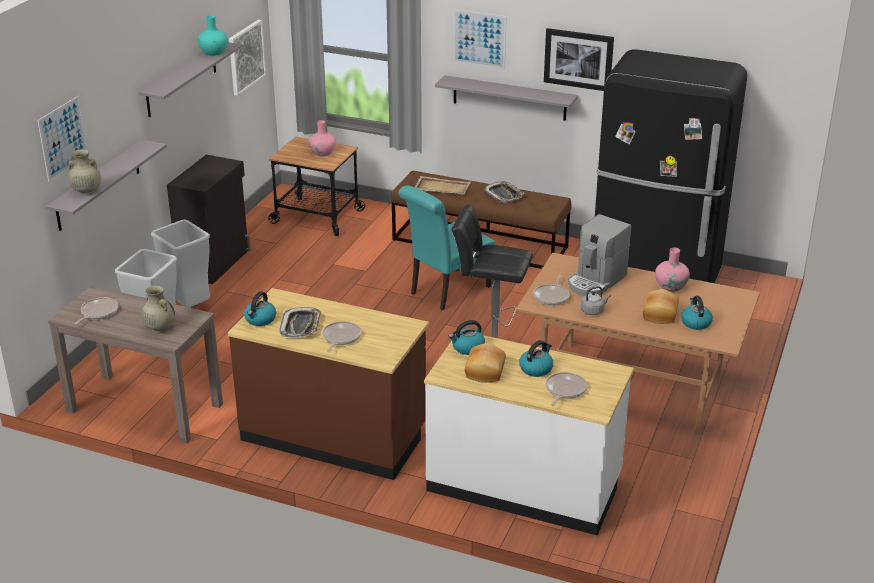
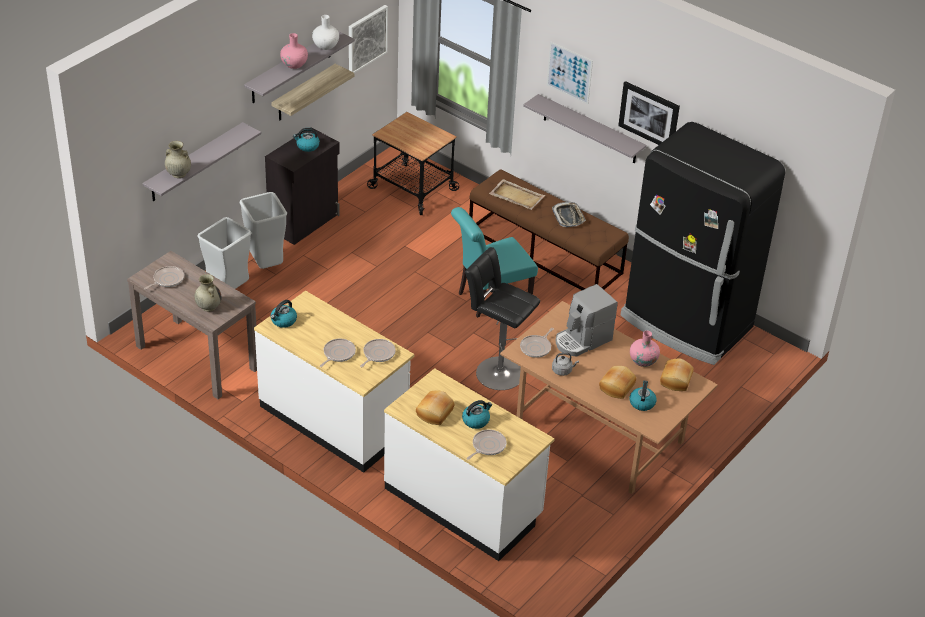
camera: 15 degrees right, 10 degrees up
(63, 138) = (164, 129): picture -> none
(195, 113) = (304, 93): none -> shelf
(214, 52) = (325, 46): turquoise vase -> white vase
(301, 326) = (312, 335): tray -> none
(322, 153) = (422, 137): pink vase -> pink vase (294, 64)
(334, 434) = (334, 419): brown counter -> white counter
(387, 329) = (377, 354): none -> frying pan
(467, 348) = (432, 387): kettle -> kettle (307, 146)
(716, 296) = (676, 380): none -> bread

